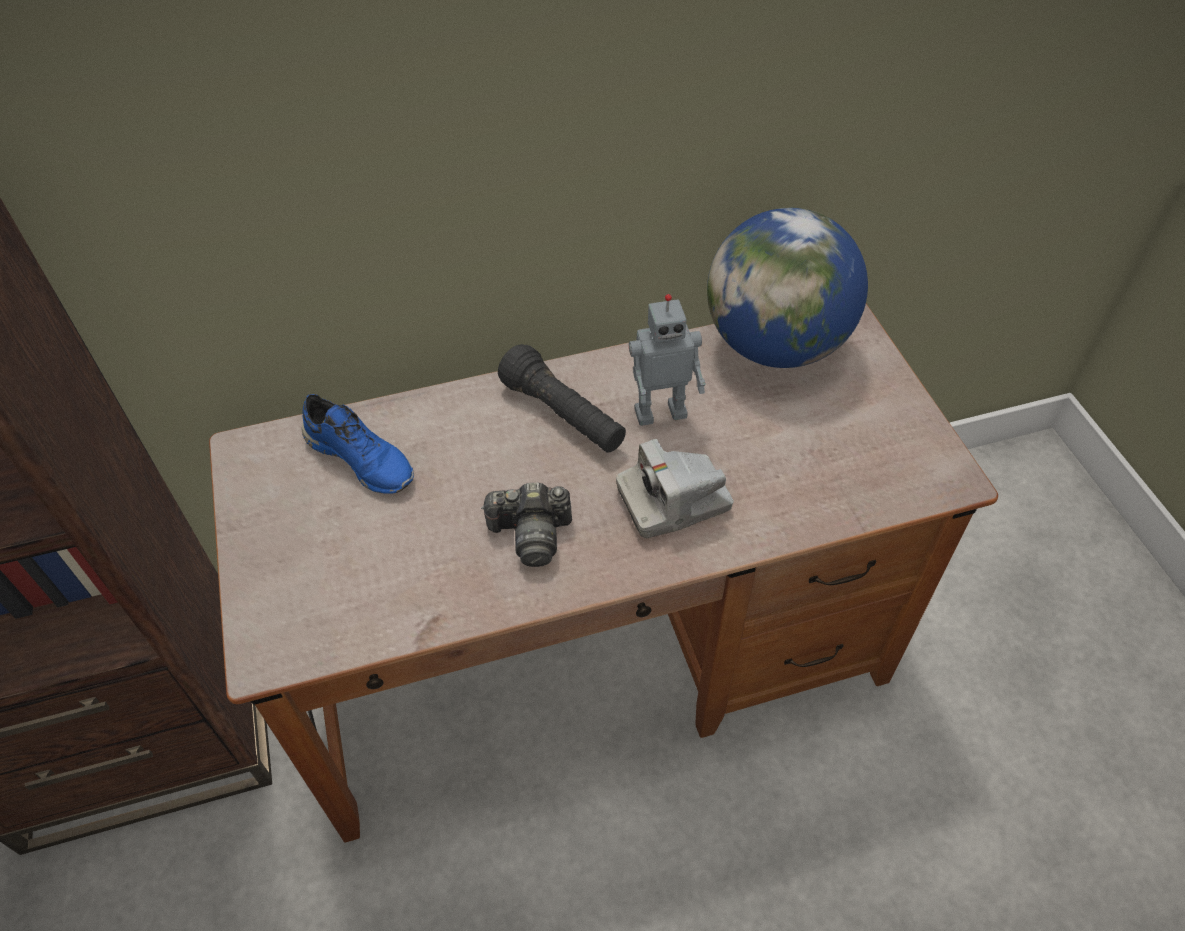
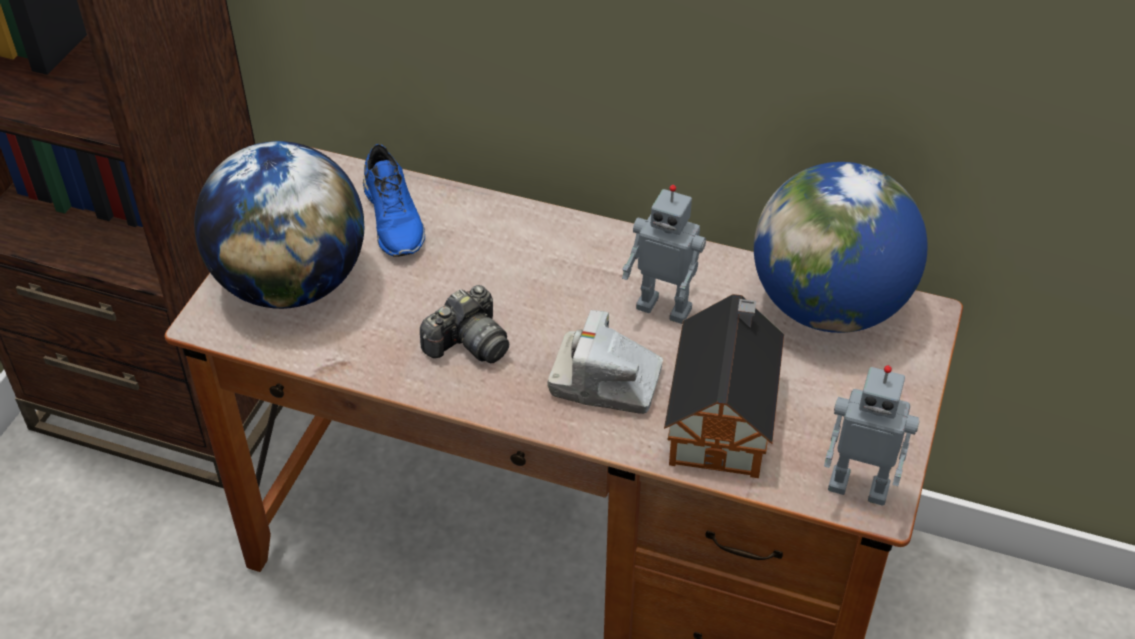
camera: 35 degrees right, 5 degrees down
(316, 572) = (291, 284): none -> globe
(531, 534) = (468, 343): camera -> camera turned 75 degrees counterclockwise
(563, 415) = (580, 268): black flashlight -> none
(785, 475) = (723, 414): none -> toy house
(929, 473) = (859, 485): none -> toy robot

